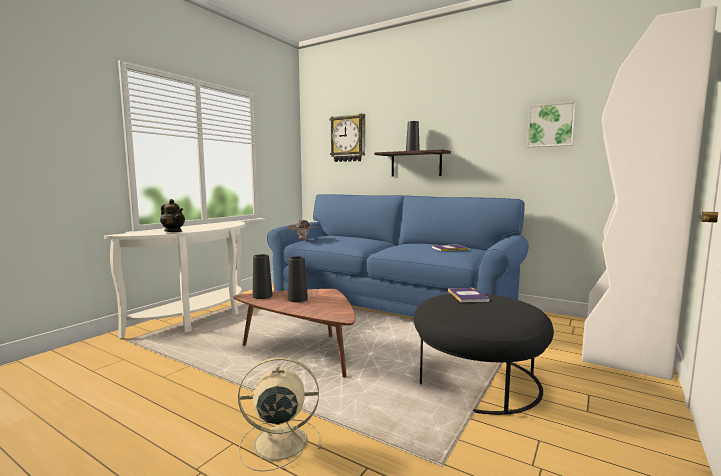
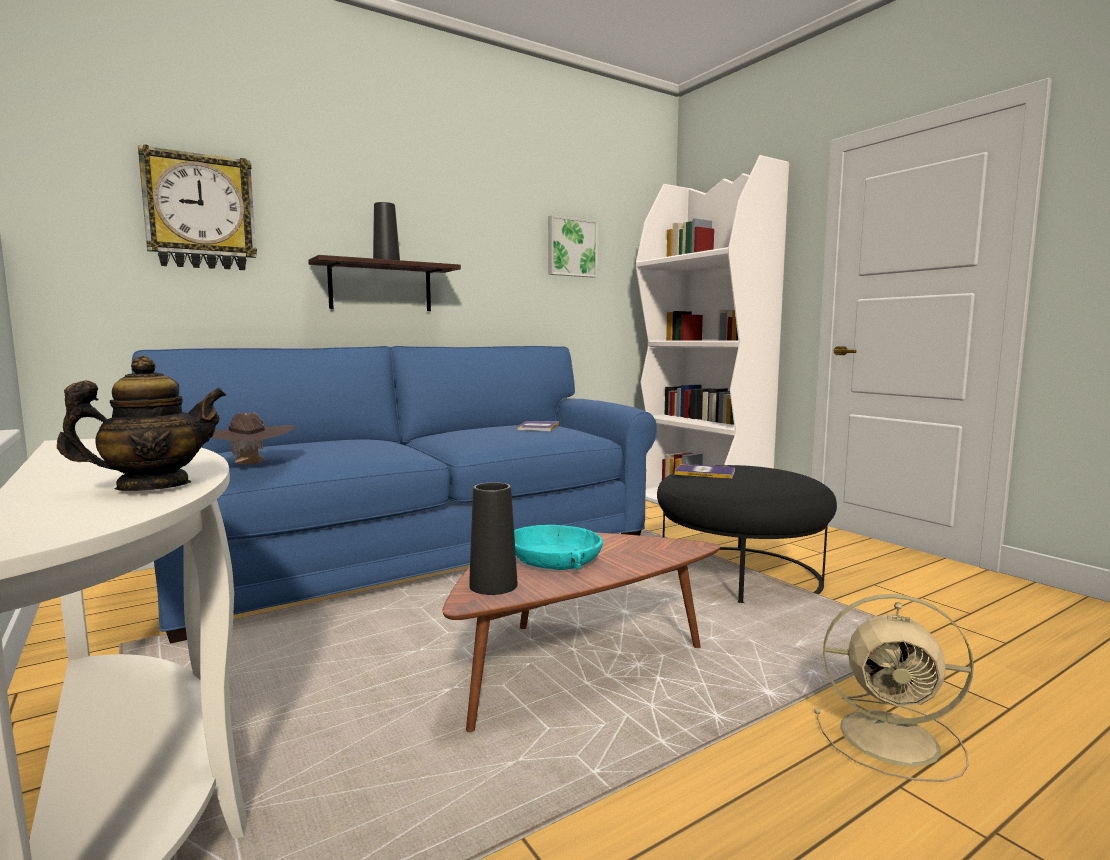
camera: 65 degrees left, 0 degrees up
(277, 442) = (893, 738): beige fan -> beige fan turned 90 degrees counterclockwise
(297, 299) = (556, 560): black vase -> turquoise bowl

